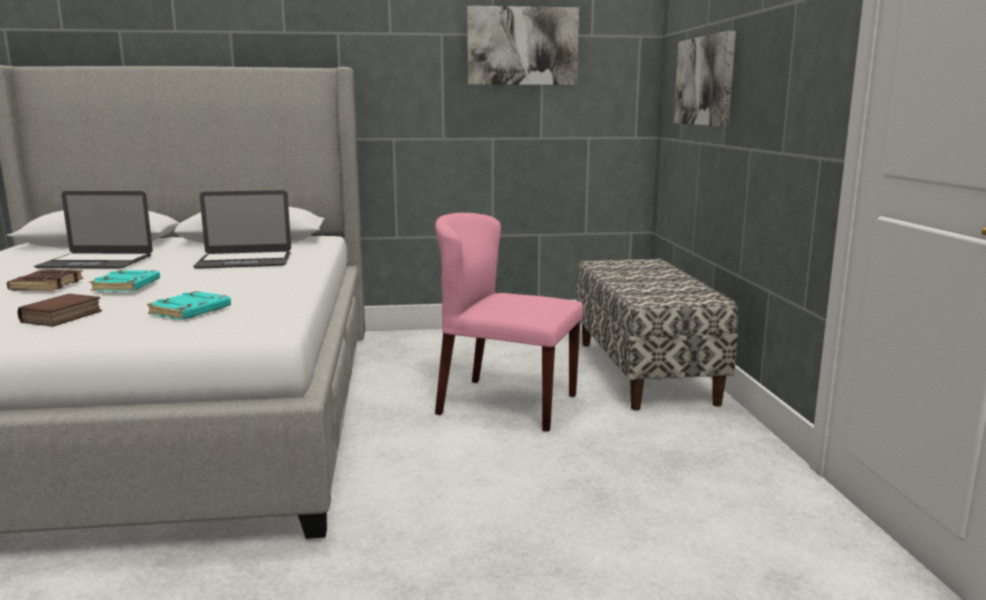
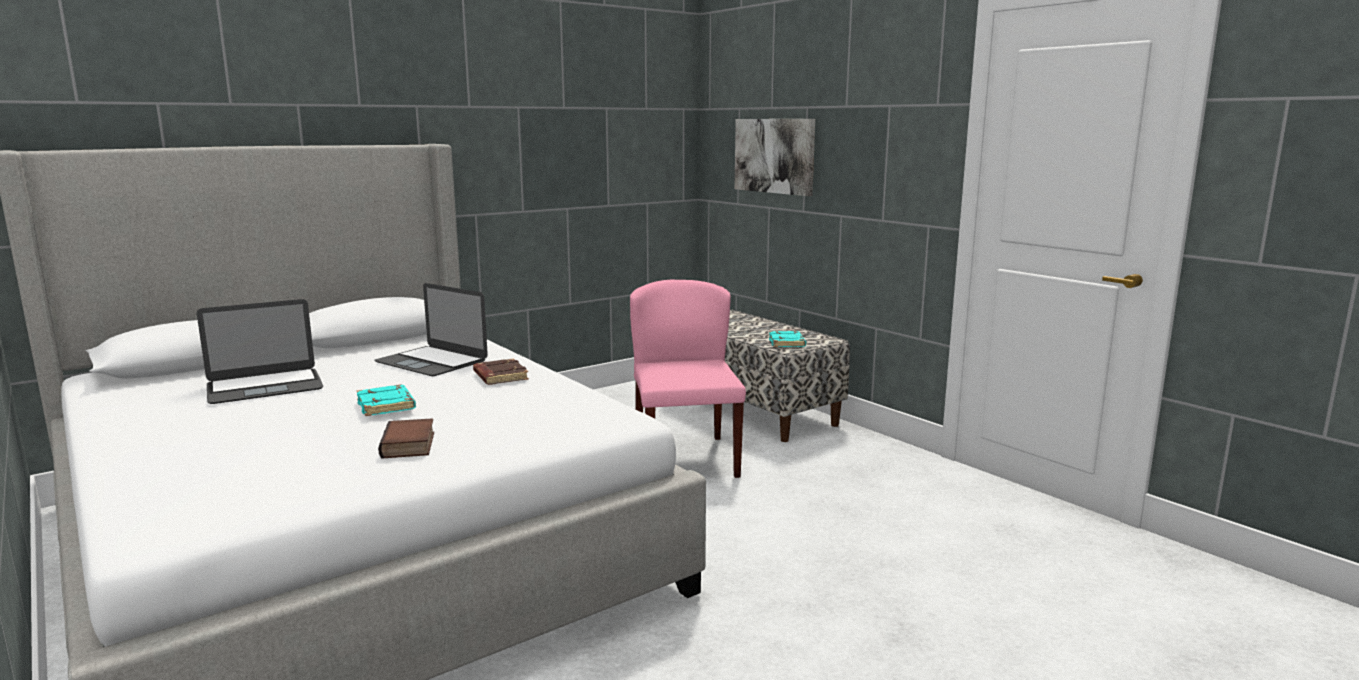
camera: 30 degrees left, 0 degrees up
(46, 285) = (296, 419): brown book -> brown book (499, 376)
(190, 311) = (524, 417): turquoise book -> turquoise book (787, 343)
(244, 260) = (431, 361): laptop -> laptop turned 75 degrees clockwise
(506, 404) = (684, 458): pink chair -> pink chair turned 90 degrees clockwise
(522, 46) = (591, 119): picture -> none

